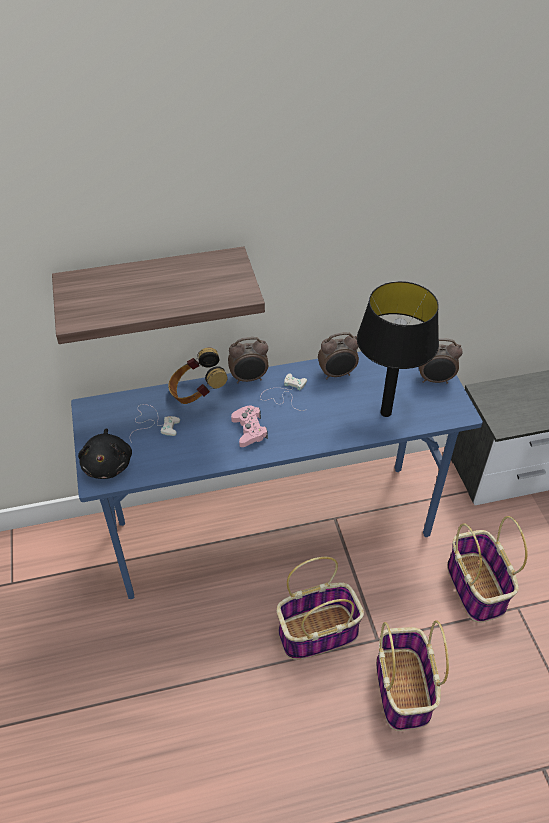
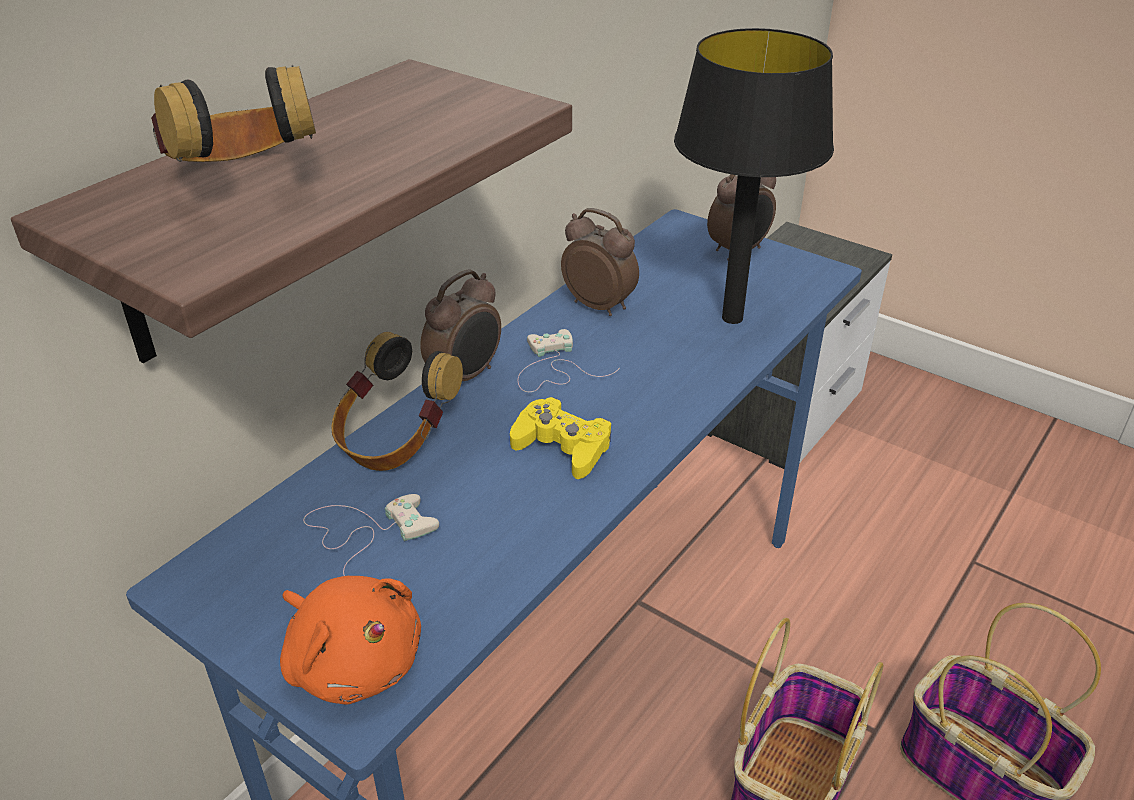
camera: 40 degrees left, 10 degrees down
(108, 464) = (352, 661): black plush toy -> orange plush toy
(120, 291) = (246, 184): none -> headphones
(249, 430) = (562, 446): pink game controller -> yellow game controller
(337, 374) = (599, 305): alarm clock -> alarm clock turned 90 degrees counterclockwise
(476, 588) = (906, 570): basket -> none

